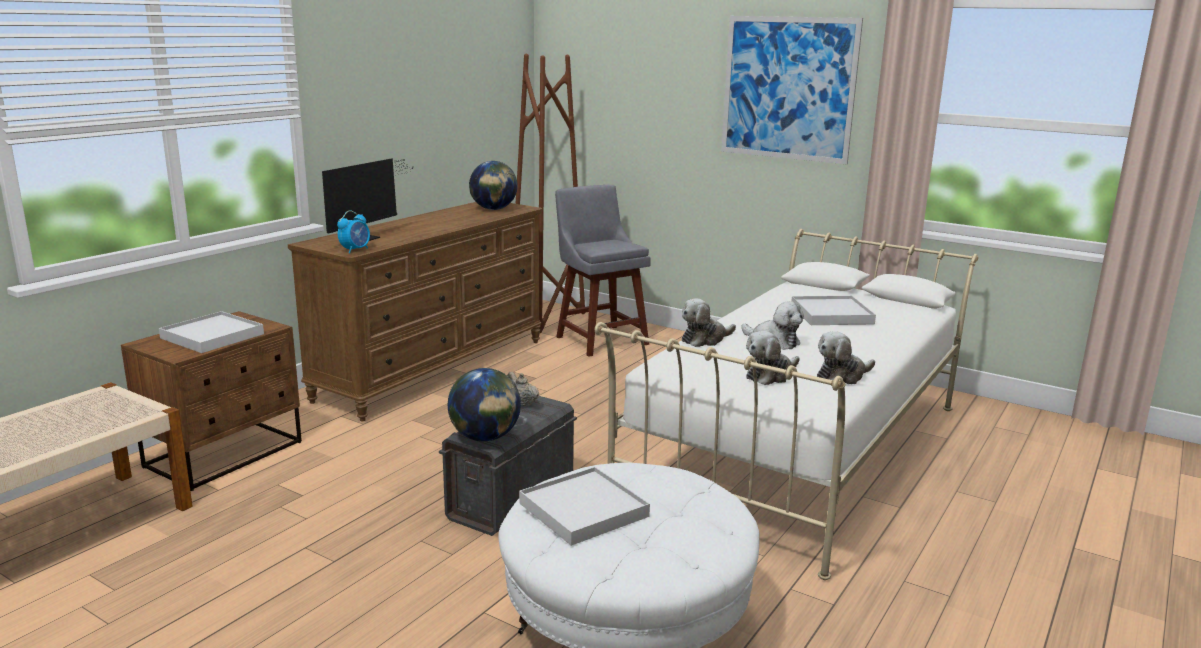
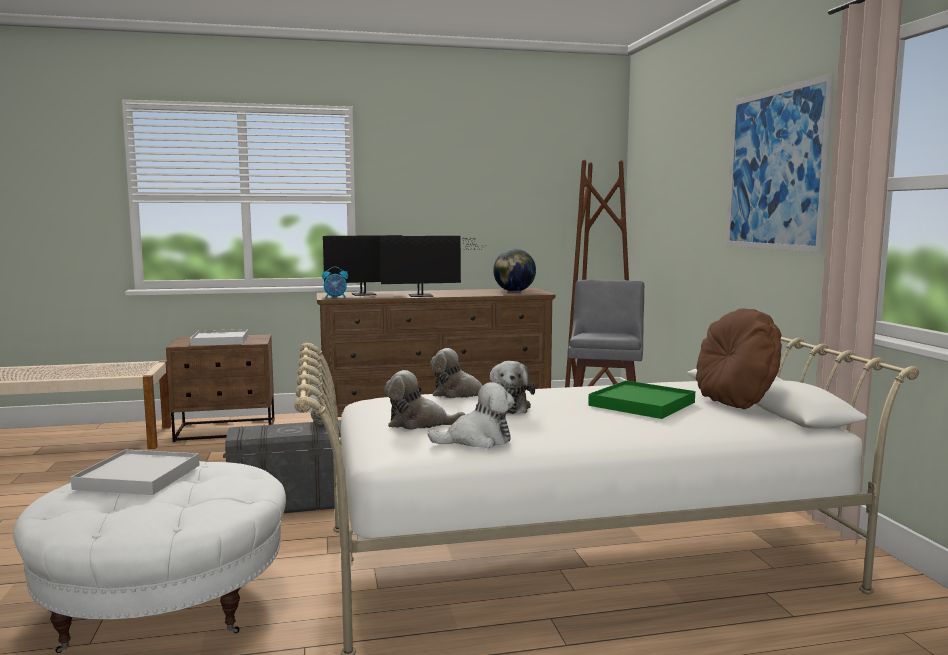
camera: 45 degrees right, 10 degrees down
(435, 230) = (425, 295): none -> monitor
(485, 438) = (245, 433): globe -> none
(831, 314) = (641, 404): white tray -> green tray
(842, 376) = (477, 440): plush toy -> plush toy turned 150 degrees clockwise
(868, 299) = (735, 404): none -> brown pillow

